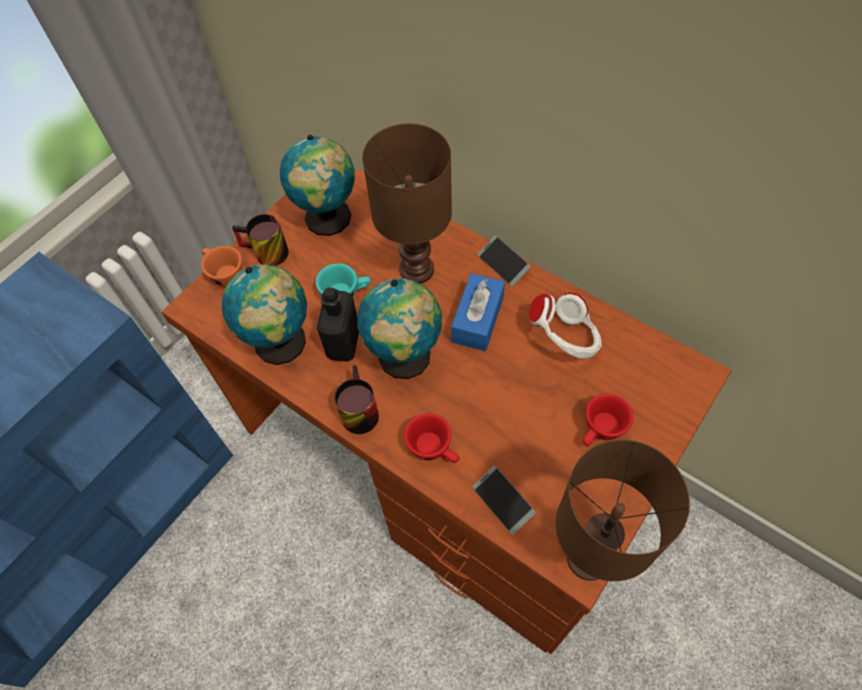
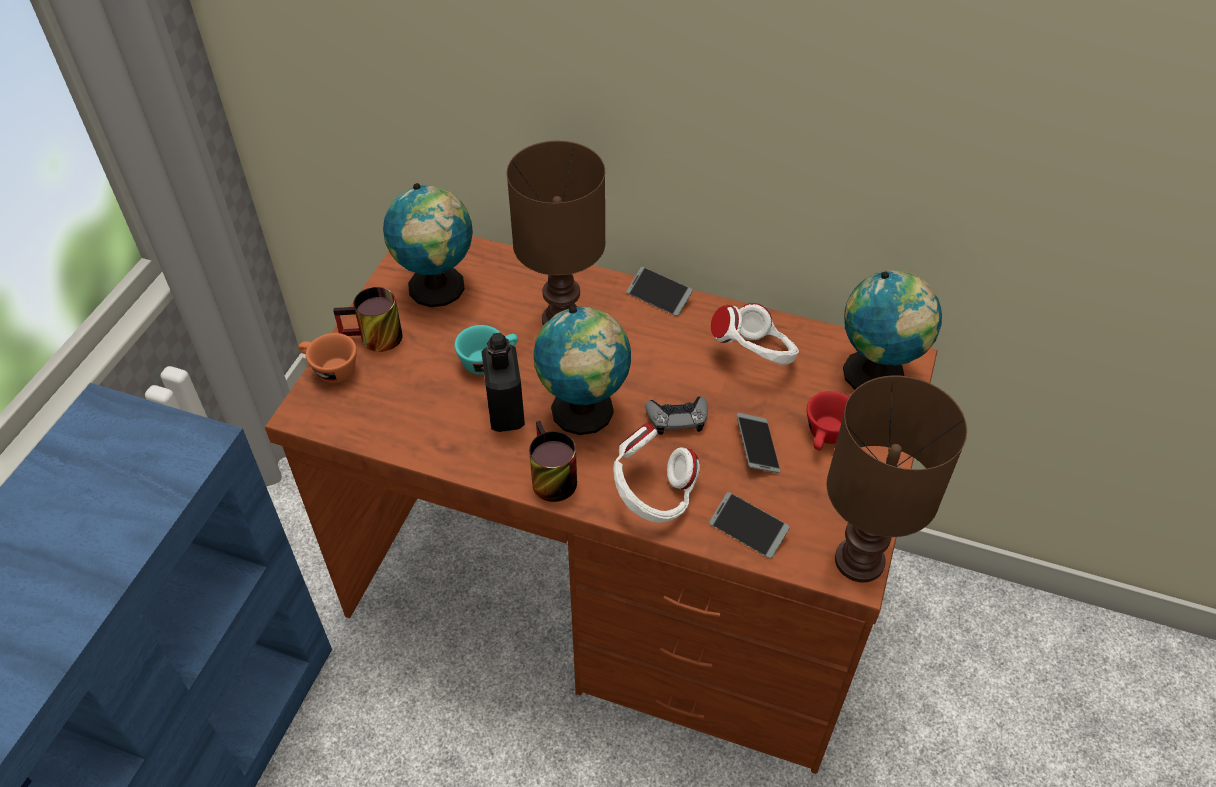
camera: 20 degrees left, 10 degrees down
(282, 345) = (432, 430): globe -> globe (877, 376)
(434, 449) = (653, 496): red cup -> white headphones
(477, 319) = (651, 356): blue tissue box -> none
(479, 382) = (677, 418): none -> grey game controller
(537, 426) = (757, 447): none -> phone

